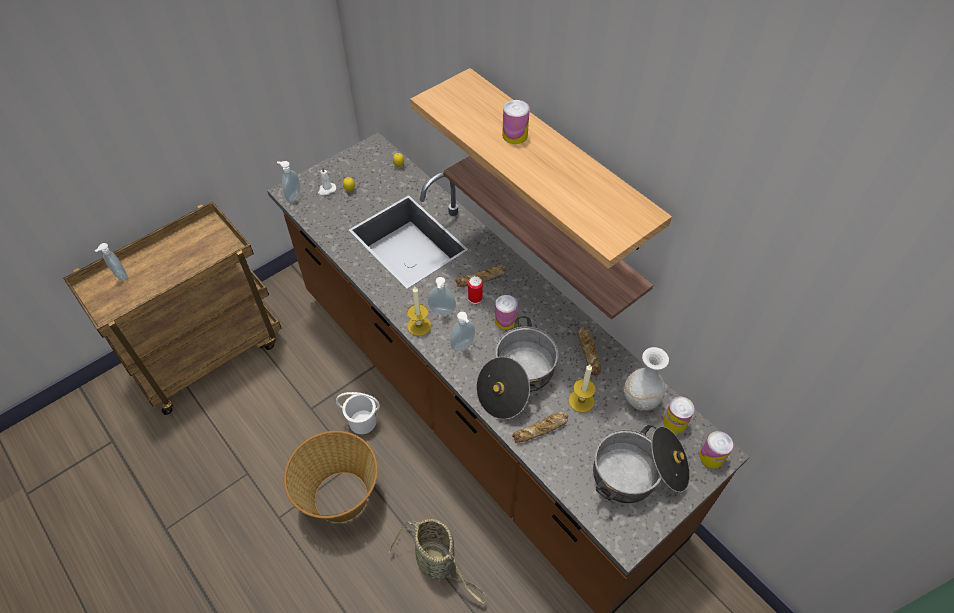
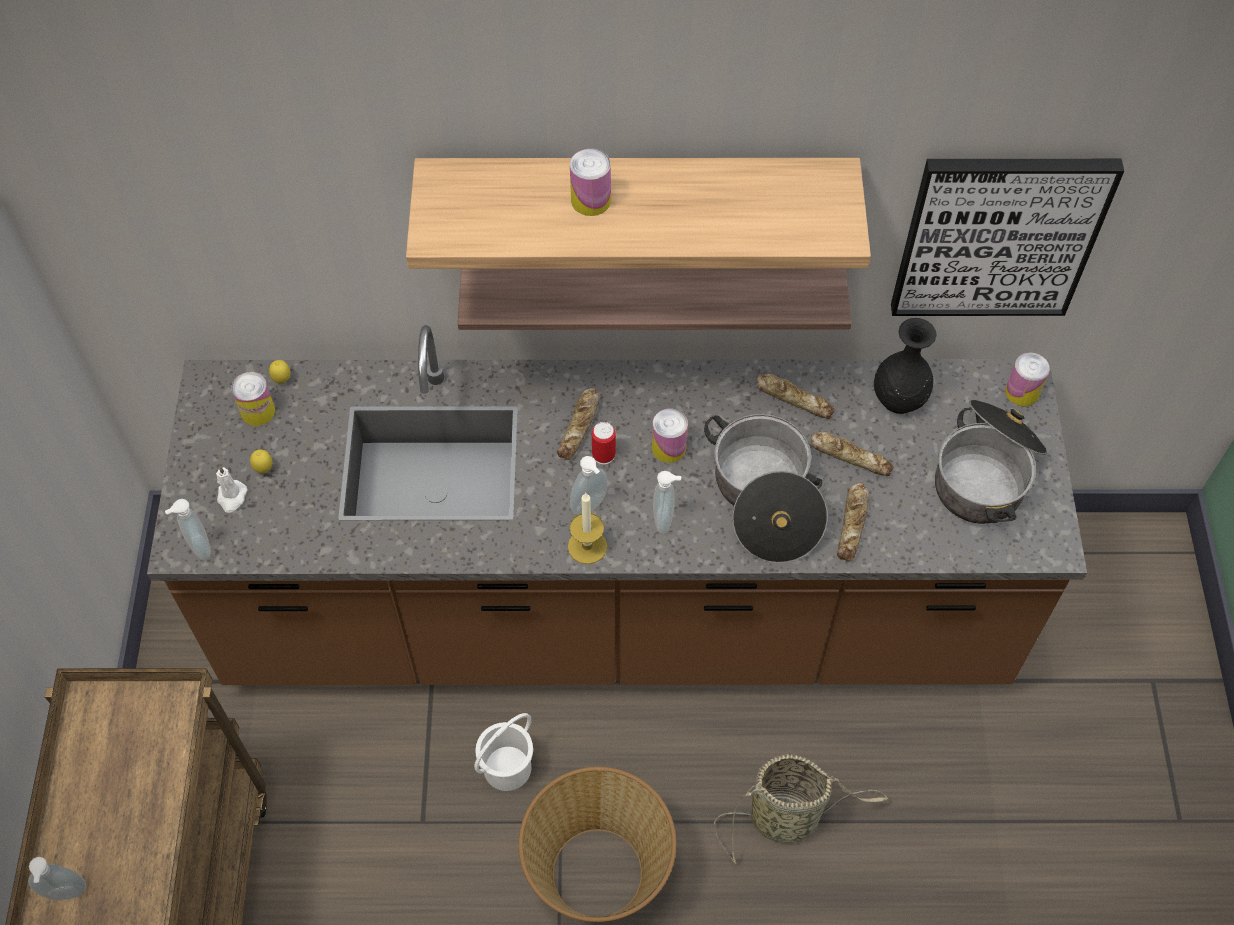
camera: 50 degrees left, 5 degrees up
(581, 401) = (850, 456): candle -> bread
(640, 399) = (898, 399): white vase -> black vase
(674, 422) = (954, 390): can -> can (258, 411)
(741, 339) = (999, 235): none -> picture

